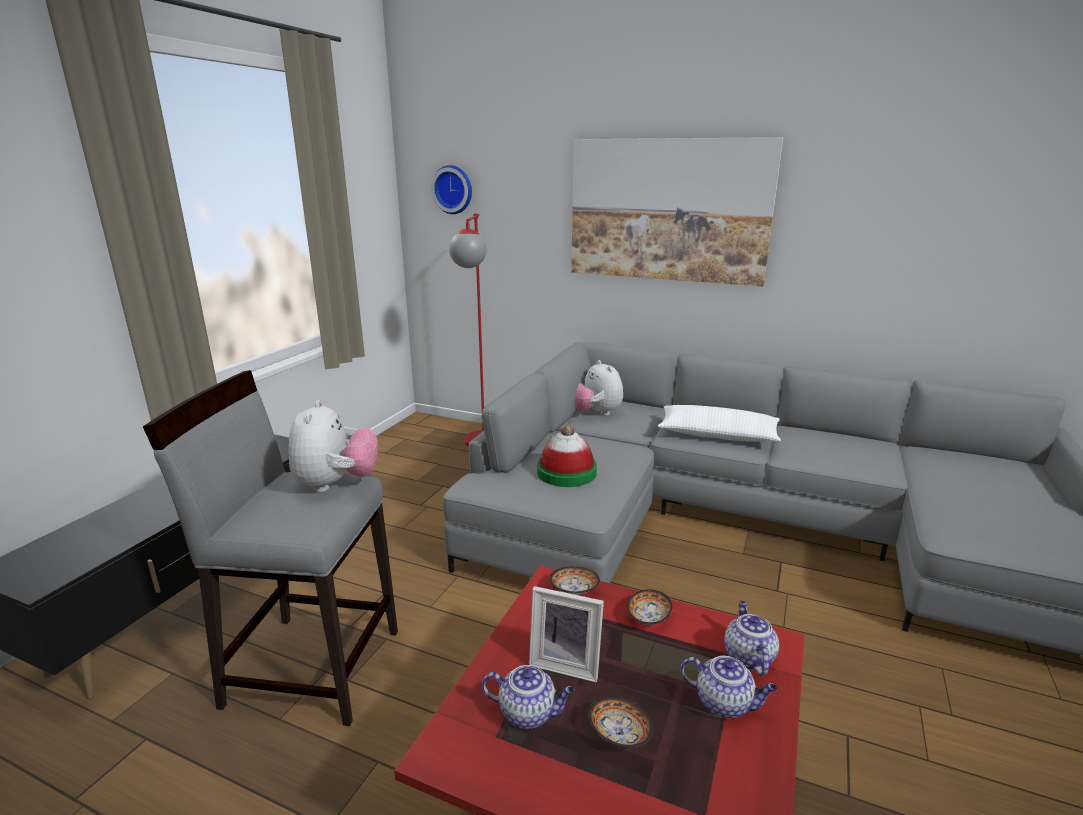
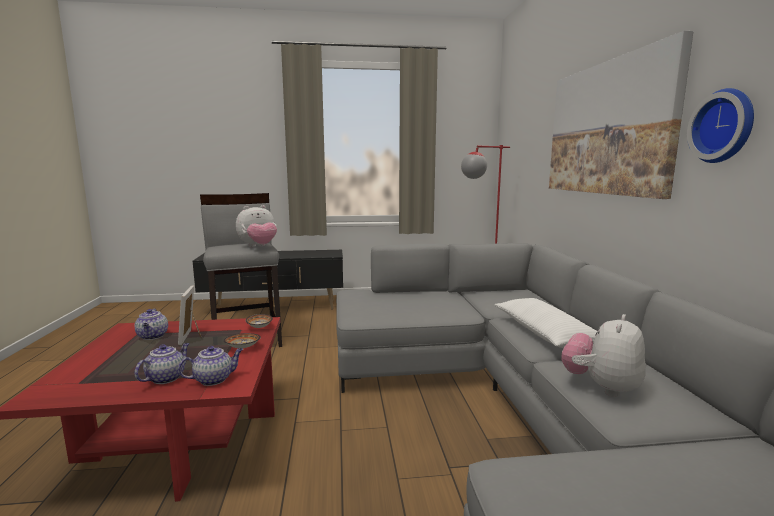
camera: 60 degrees right, 10 degrees down
(453, 189) = (513, 133): wall clock -> wall clock (725, 126)
(566, 472) = (395, 303): hat -> none
(595, 413) = (501, 295): plush toy -> plush toy (601, 387)
(618, 733) = (139, 356): bowl -> none
(725, 703) = (166, 378): teapot -> teapot turned 150 degrees counterclockwise

